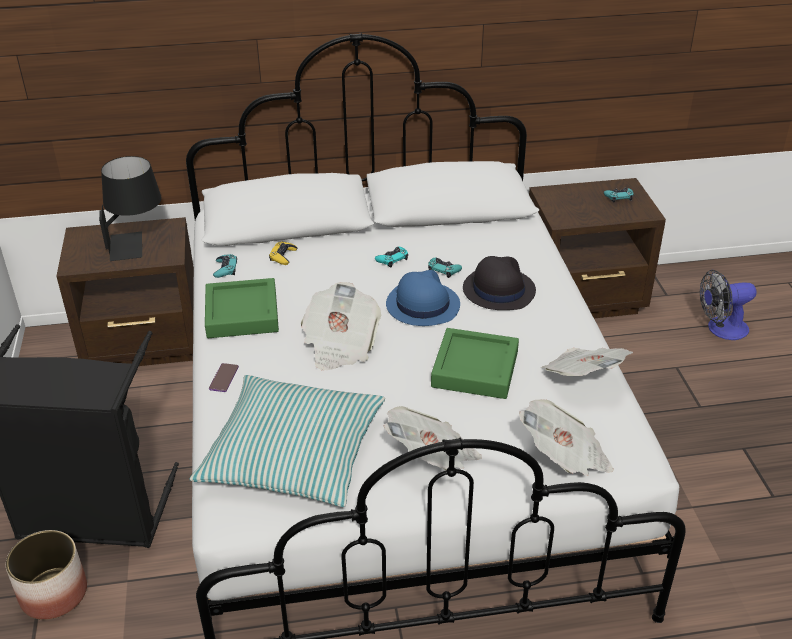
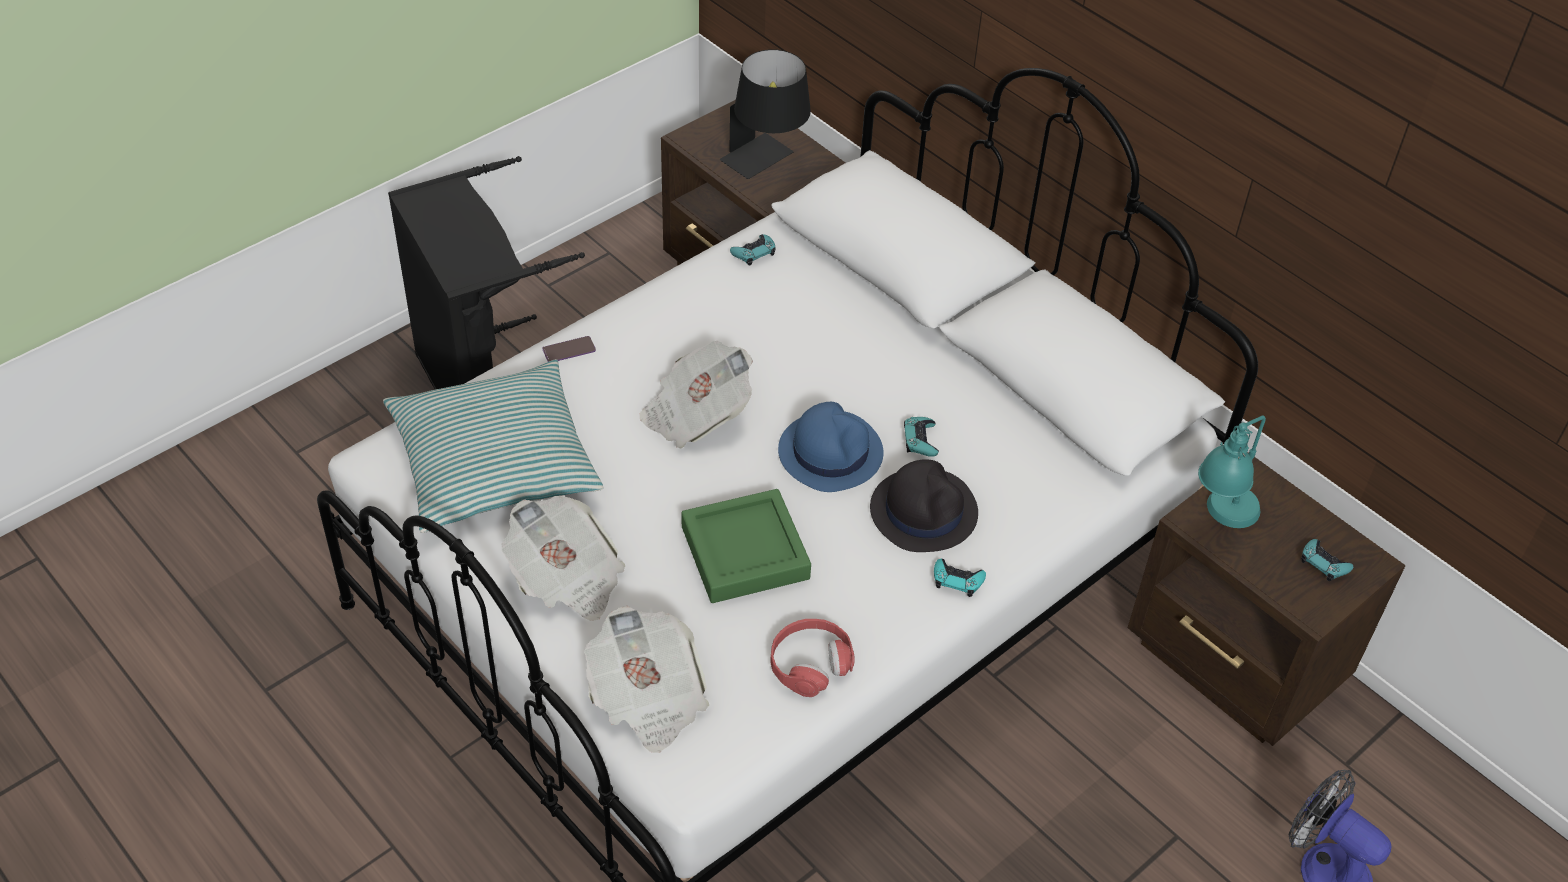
camera: 55 degrees right, 10 degrees up
(53, 593) = (373, 423): planter -> none
(242, 314) = (684, 308): green tray -> none
(283, 256) = (820, 286): yellow game controller -> none
(392, 259) = (900, 383): turquoise game controller -> turquoise game controller (957, 580)
(568, 213) = (1220, 521): none -> turquoise table lamp
(583, 377) = (810, 663): newspaper -> red headphones

